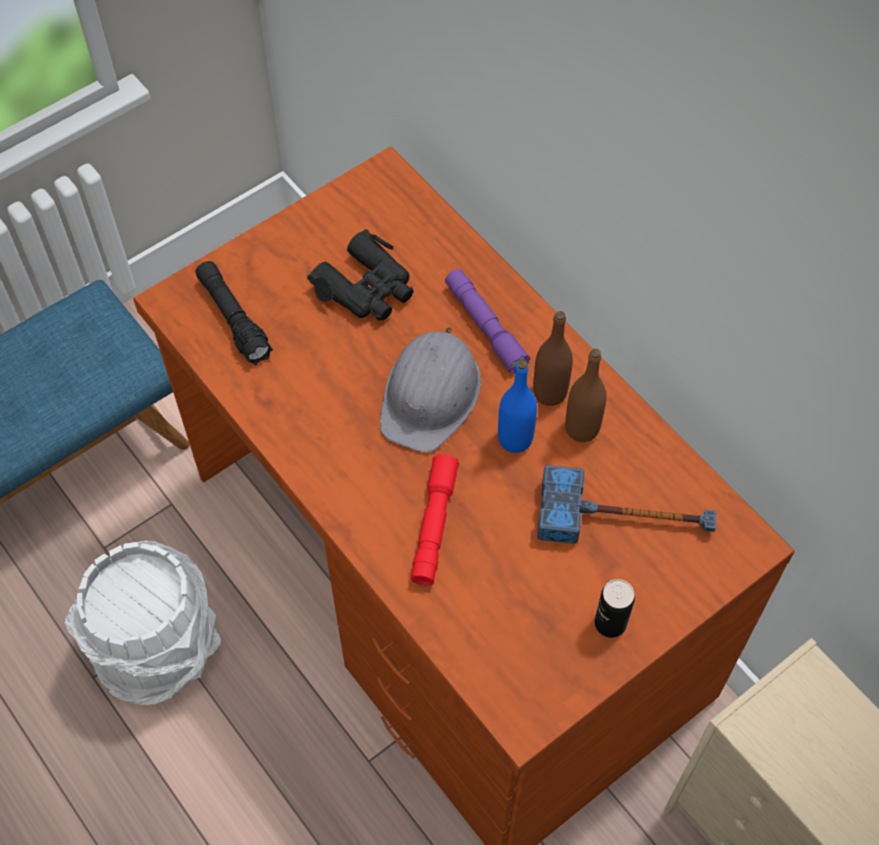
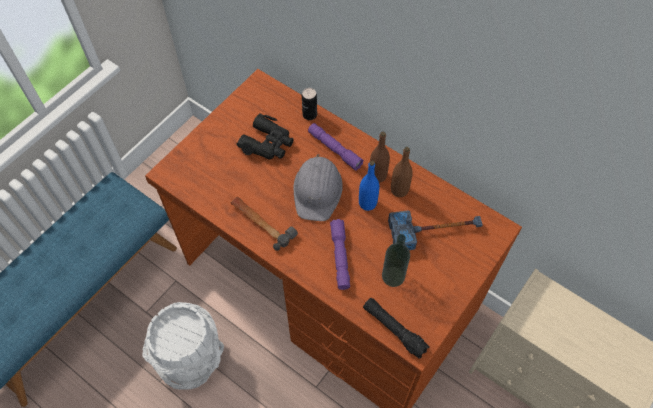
camera: 15 degrees left, 0 degrees up
(233, 319) = (202, 174): black flashlight -> black flashlight (394, 330)
(312, 429) = (261, 222): none -> hammer
(434, 525) = (340, 257): red flashlight -> purple flashlight
(520, 583) = (393, 276): none -> bottle
(610, 623) = (444, 285): can -> can (309, 115)

